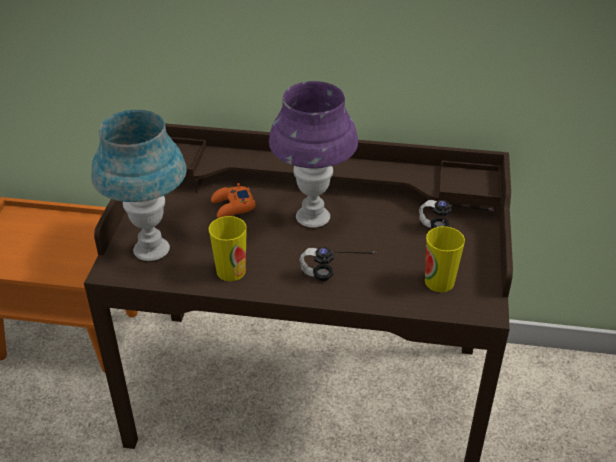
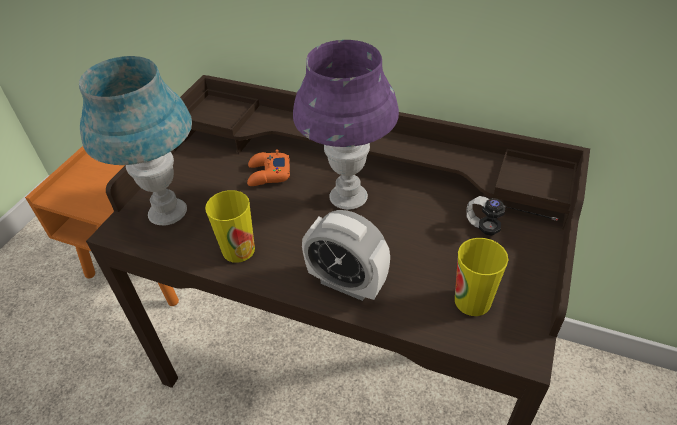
camera: 15 degrees right, 5 degrees up
(334, 283) = (347, 283): headphones -> alarm clock

